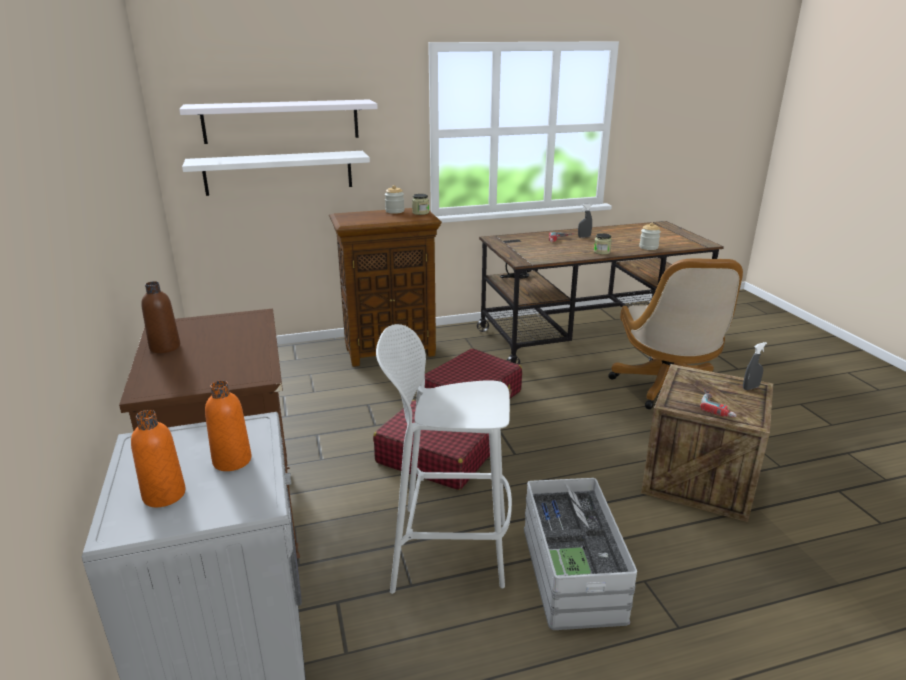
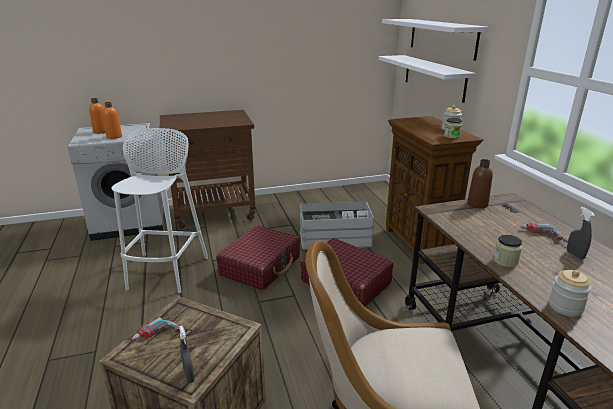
camera: 90 degrees right, 0 degrees up
(165, 347) = (210, 114): brown bottle -> brown bottle (477, 204)
(570, 571) = (123, 317): grey storage box -> grey storage box (335, 238)

